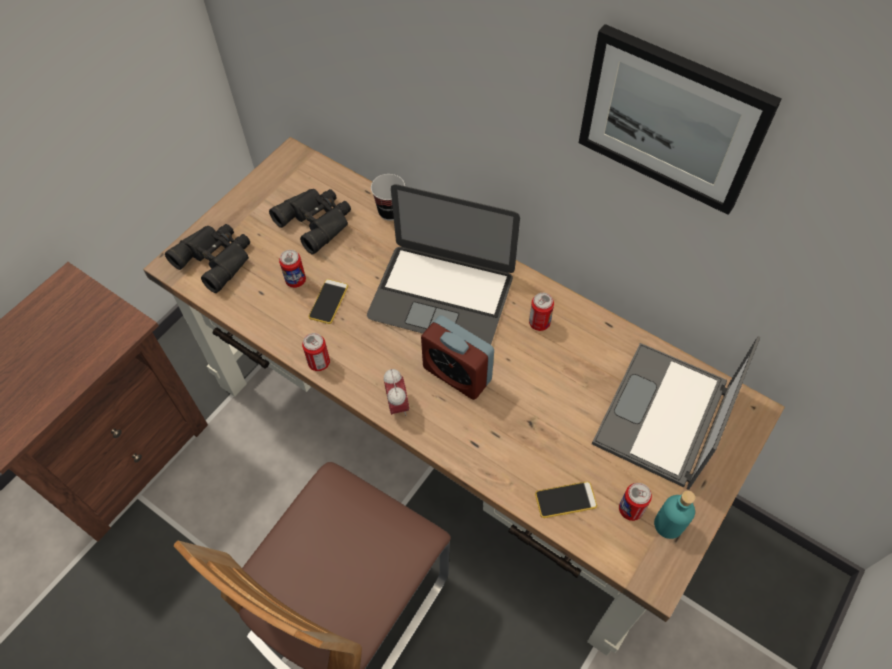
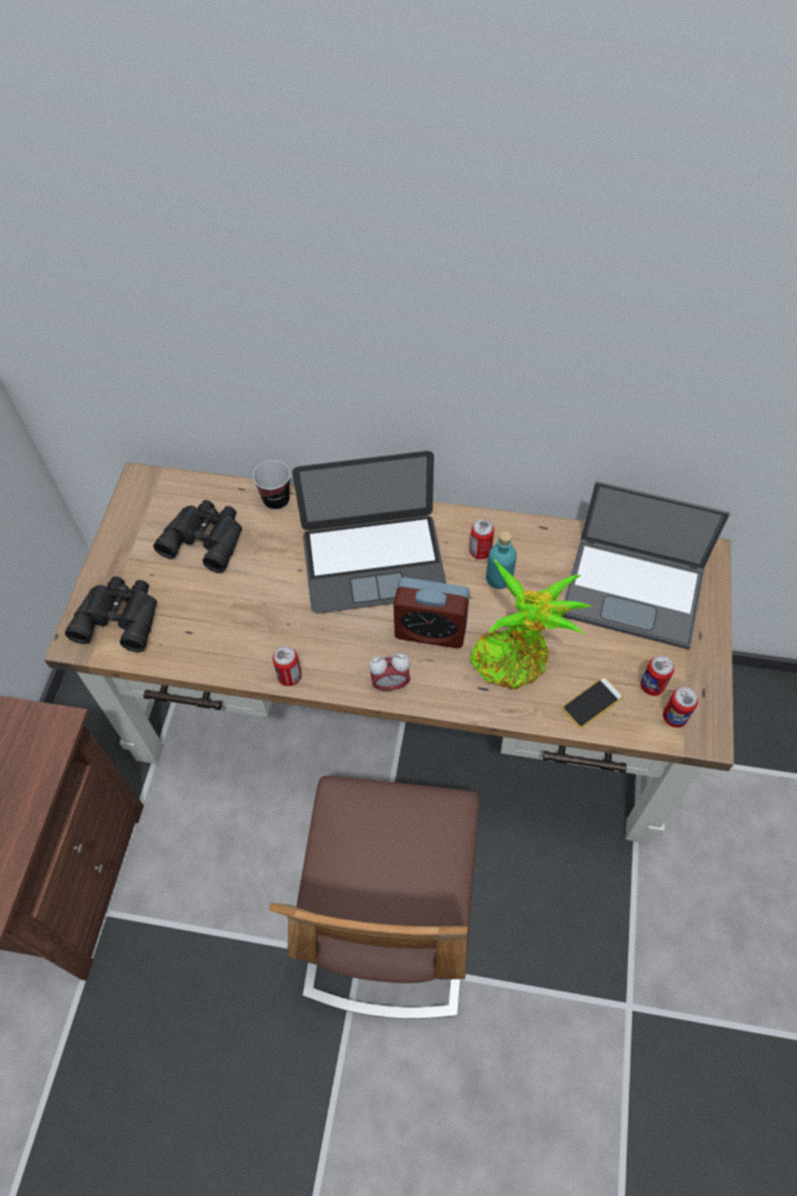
camera: 25 degrees left, 0 degrees up
(295, 280) = (218, 605): can -> can (674, 717)
(328, 301) = (264, 613): phone -> none
(397, 405) = (390, 684): alarm clock -> alarm clock turned 120 degrees clockwise
(519, 429) = (516, 657): none -> potted plant
(662, 416) = (635, 591): laptop -> laptop turned 75 degrees counterclockwise
(668, 524) = (690, 684): turquoise bottle -> turquoise bottle (499, 577)
(672, 119) = (576, 309): picture -> none

